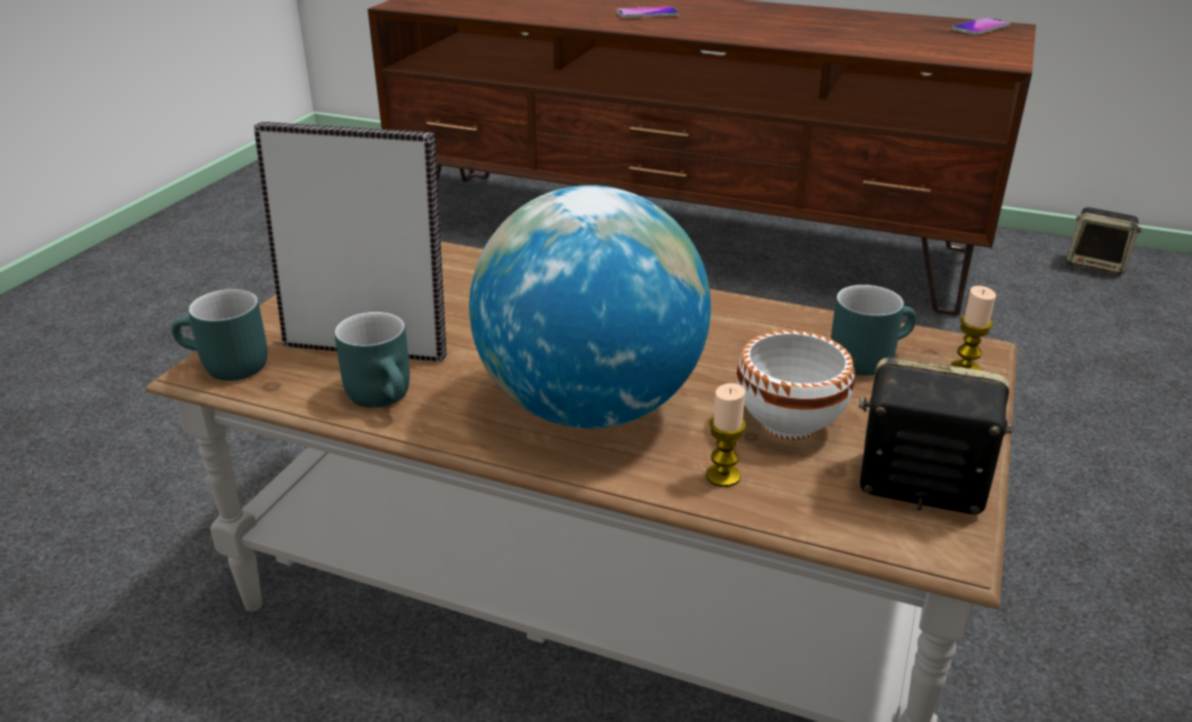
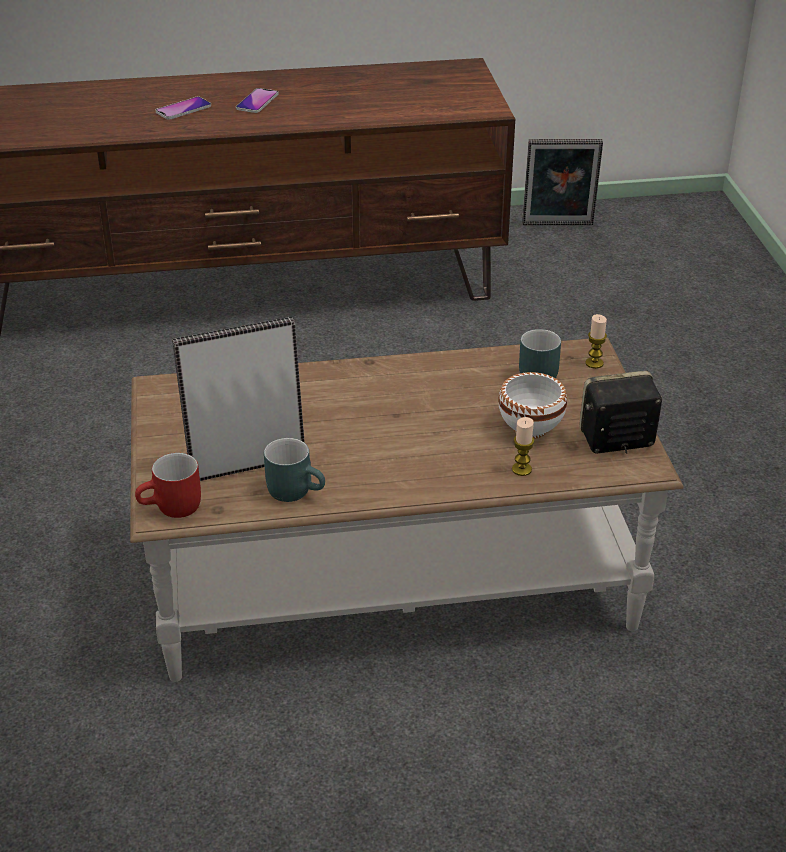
camera: 30 degrees left, 5 degrees up
(225, 368) = (173, 509): turquoise mug -> red mug
(589, 407) = (419, 456): globe -> none
(980, 28) = (448, 71): phone -> phone (257, 102)
(1096, 265) = (558, 226): speaker -> picture frame

